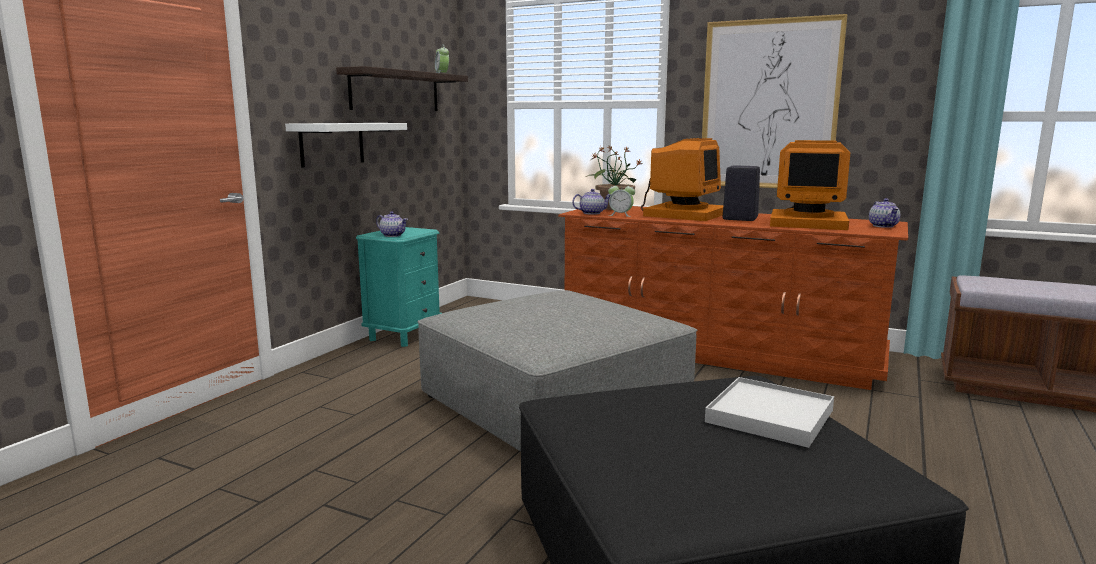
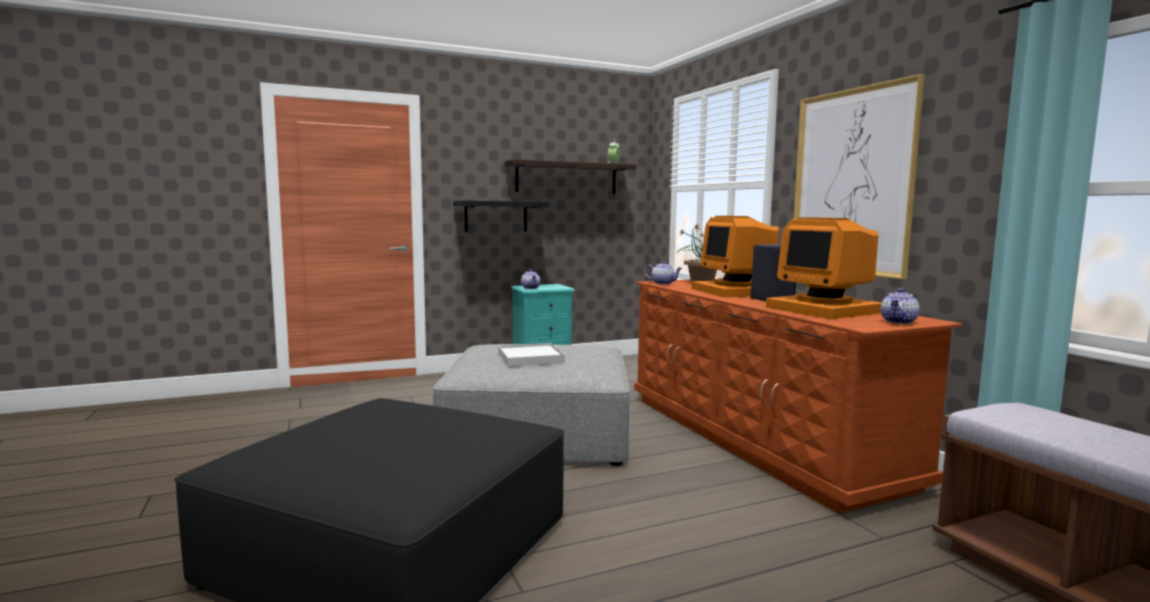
camera: 40 degrees right, 5 degrees down
(332, 144) = (496, 216): white shelf -> black shelf
(620, 215) = (678, 286): alarm clock -> none
(684, 214) = (737, 291): monitor -> monitor turned 90 degrees clockwise
(770, 416) = (445, 443): white tray -> white tray (530, 358)

